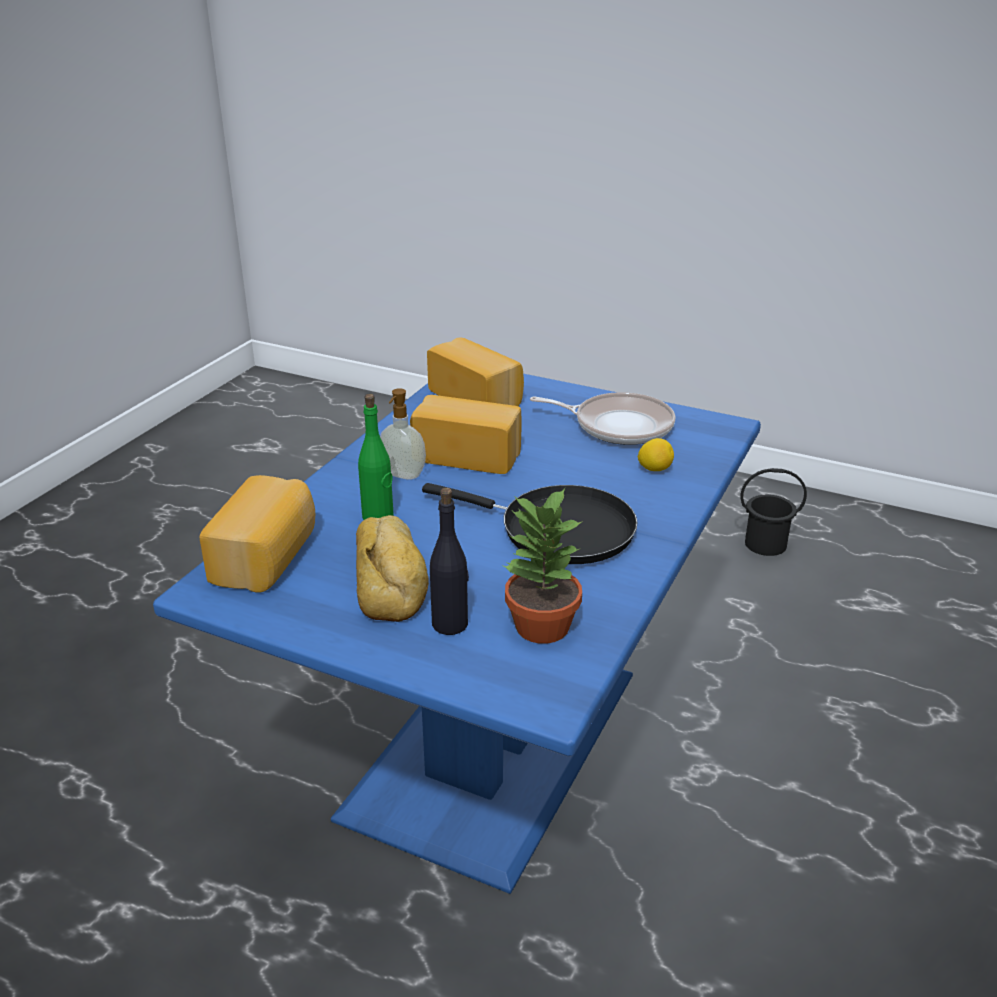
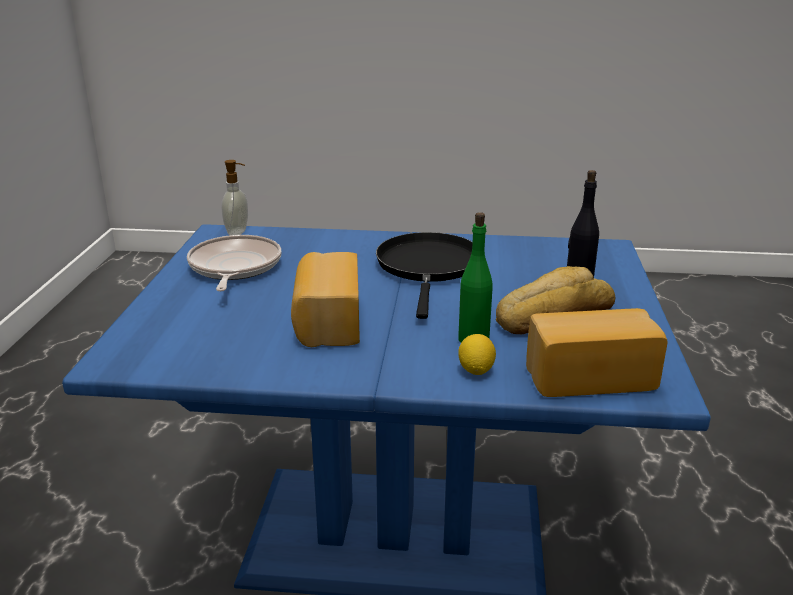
camera: 110 degrees left, 5 degrees down
(402, 475) = (390, 345): soap dispenser -> soap dispenser (238, 232)
(477, 397) = (185, 341): bread -> none
(540, 627) = (548, 257): potted plant -> none
(654, 469) = (309, 248): lemon -> lemon (476, 370)
(766, 544) = (56, 423): black bucket -> none

